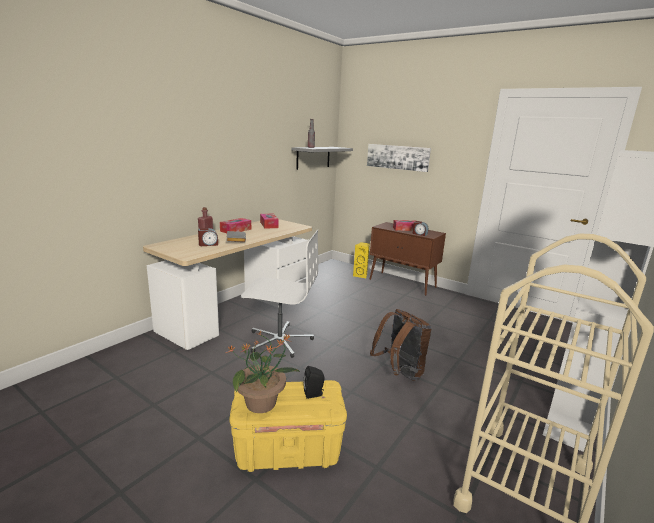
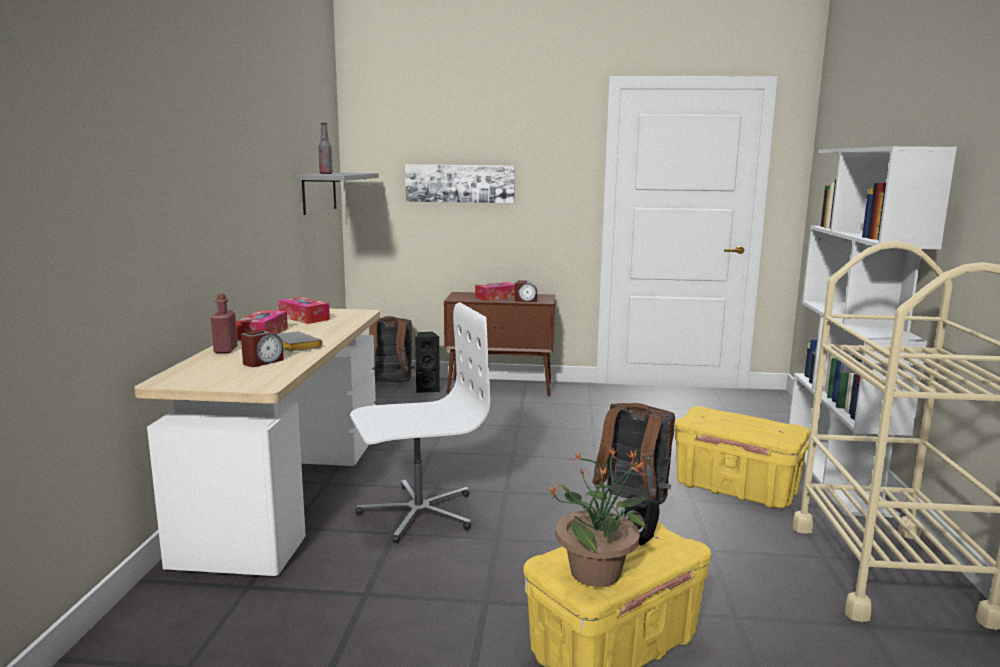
camera: 30 degrees left, 5 degrees down
(346, 268) = (390, 383): none -> brown backpack
(361, 275) = (427, 389): yellow speaker -> black speaker
(479, 388) = (736, 489): none -> yellow storage box

